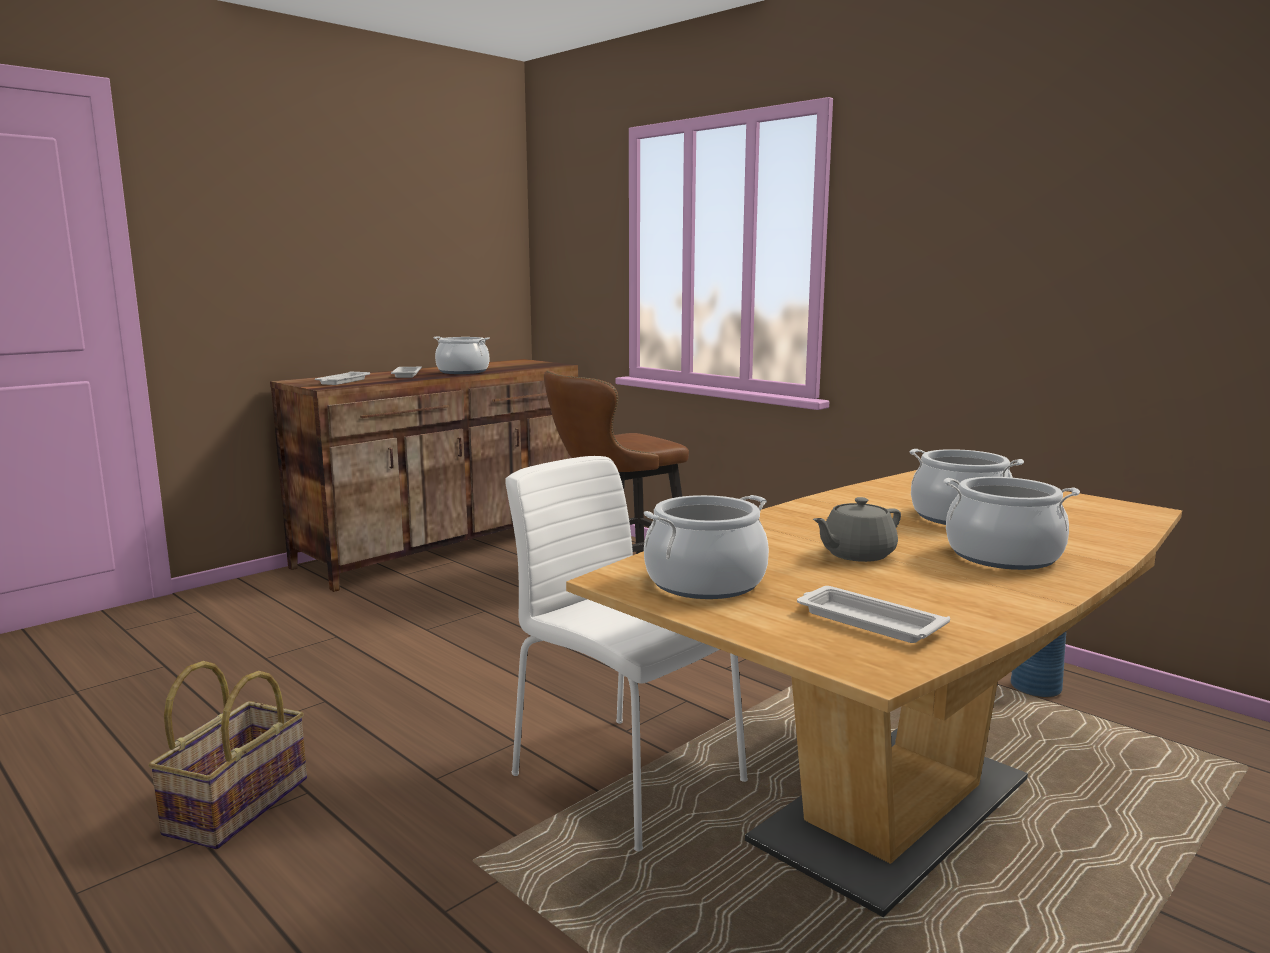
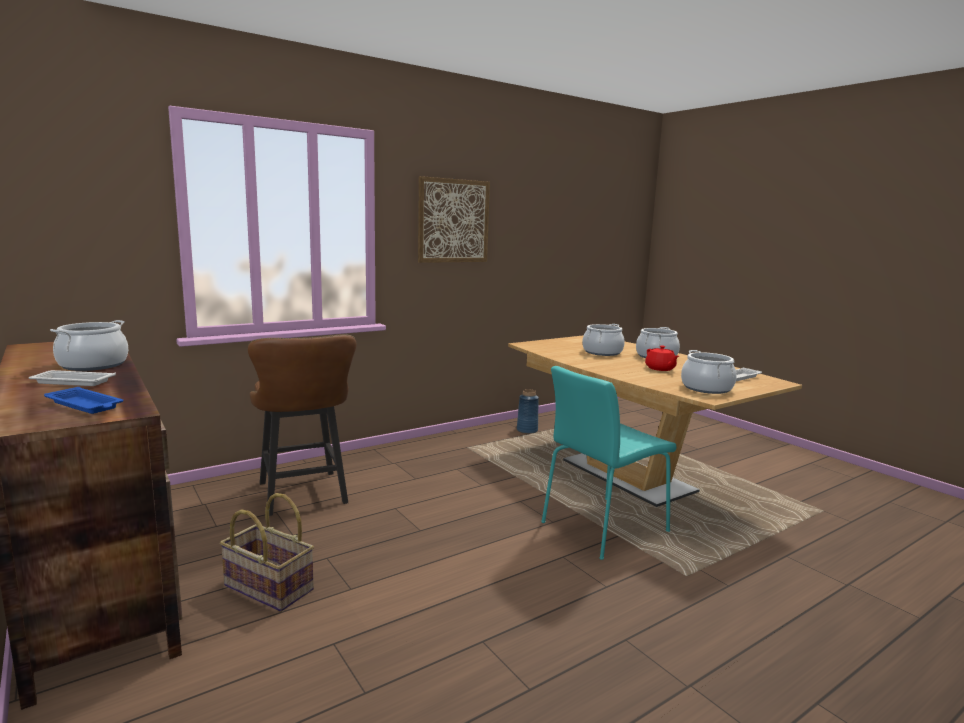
camera: 80 degrees left, 0 degrees up
(236, 805) = (646, 673): basket -> basket (267, 588)
(342, 381) = (85, 405): white tray -> blue tray
(621, 775) = (601, 528): white chair -> turquoise chair
(856, 554) = (660, 369): grey teapot -> red teapot
(963, 228) = (453, 220): none -> picture

